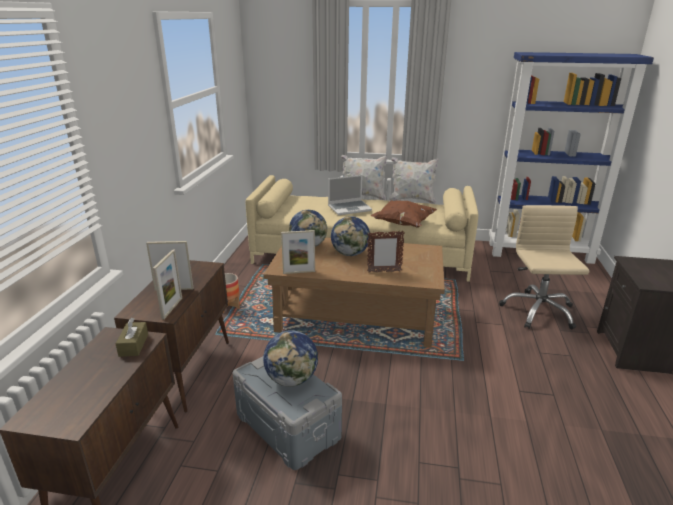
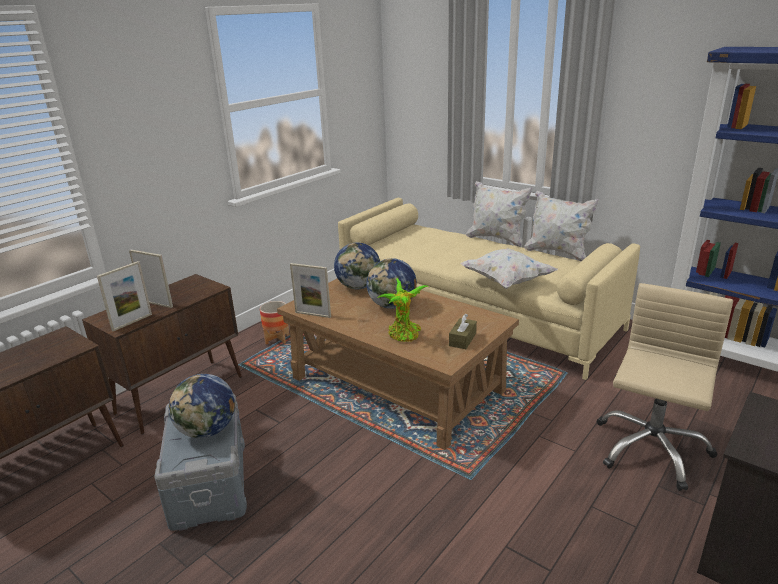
camera: 30 degrees right, 0 degrees up
(133, 345) = (63, 349): brown tissue box -> brown tissue box (462, 339)
(349, 208) = (461, 250): laptop -> none
(384, 271) = (404, 335): picture frame -> potted plant
(403, 224) = (506, 281): brown pillow -> white pillow

